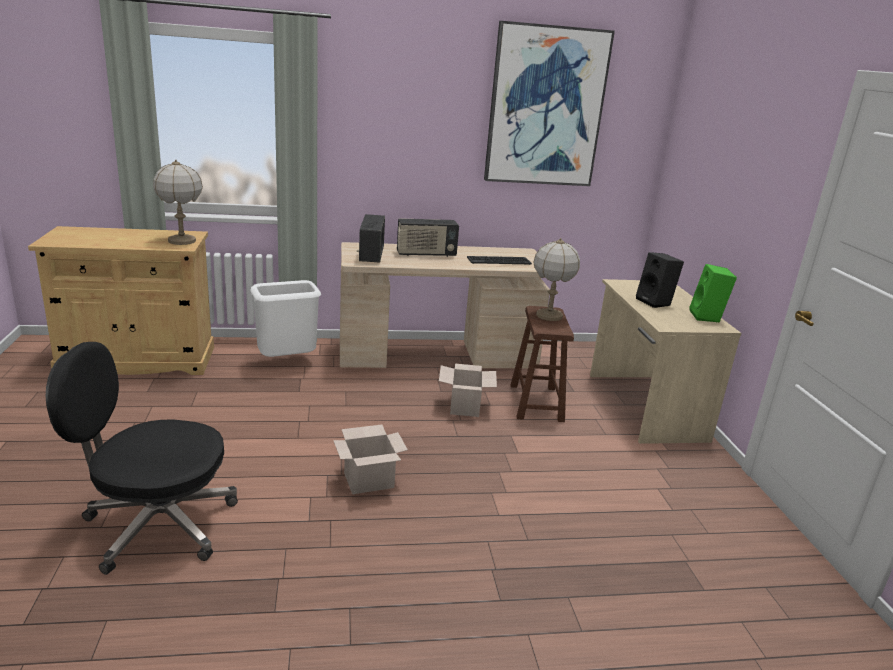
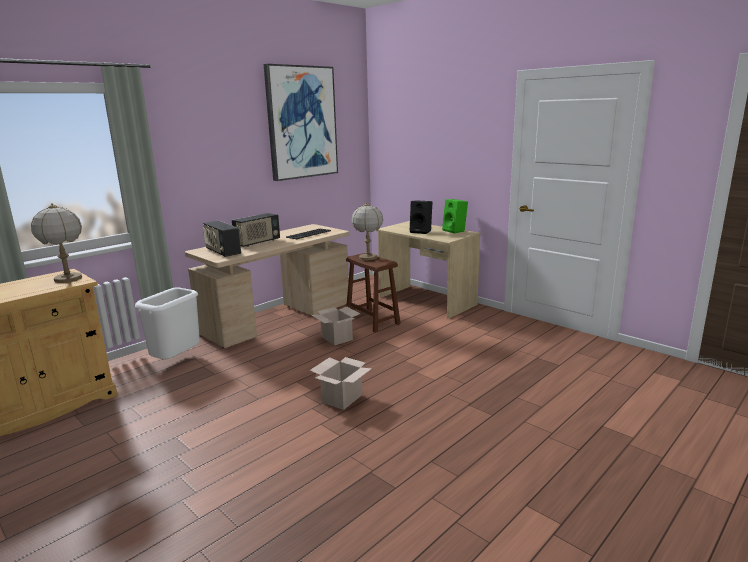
camera: 35 degrees left, 5 degrees down
(157, 525) = (242, 493): black office chair -> none

